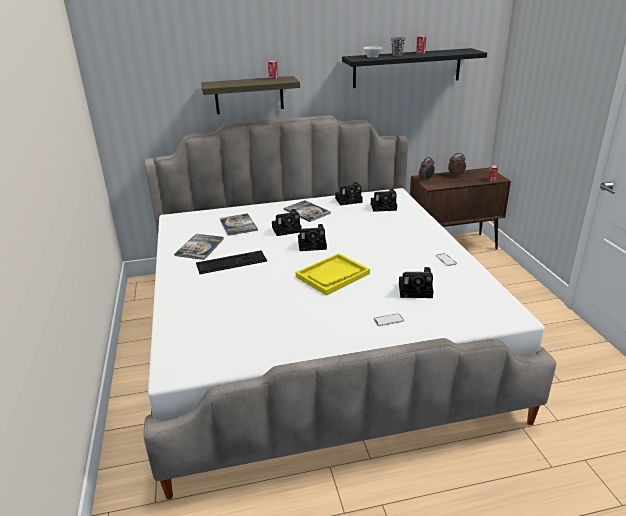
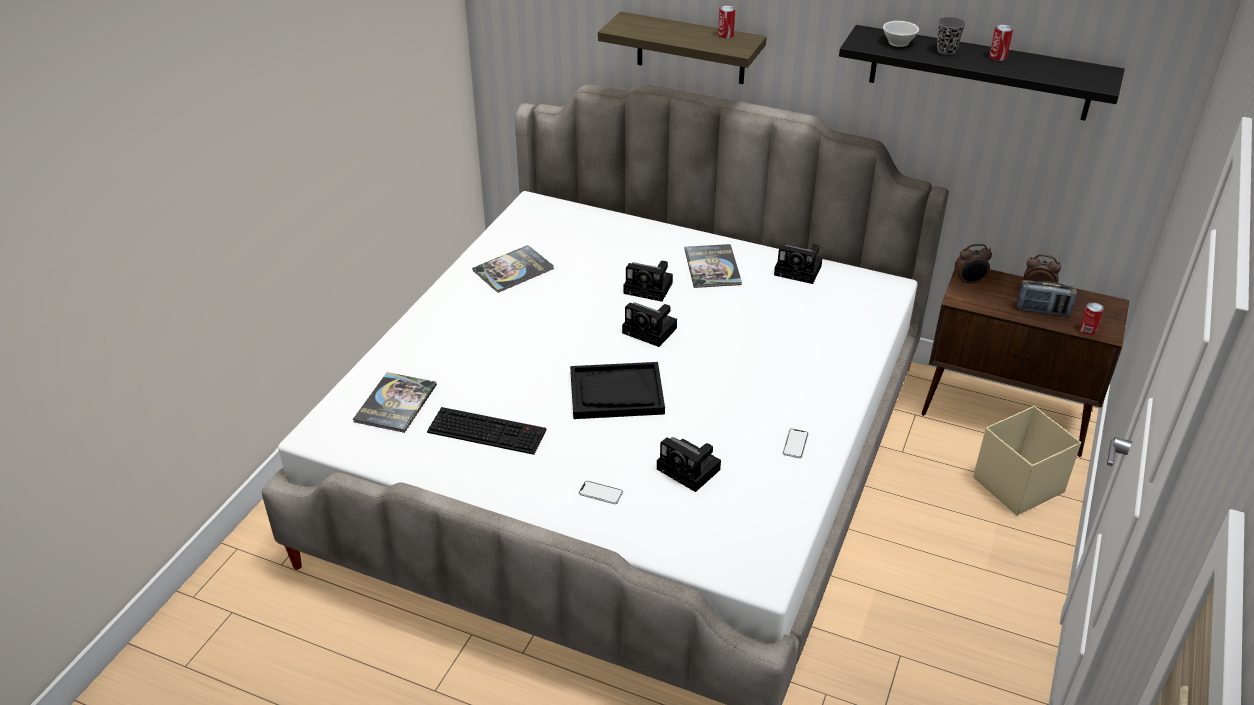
camera: 35 degrees right, 10 degrees up
(232, 262) = (524, 312): keyboard -> keyboard (488, 430)
(238, 225) = (596, 252): book -> book (395, 403)
(332, 275) = (616, 393): yellow tray -> black tray
(384, 207) = (835, 307): camera -> none
(467, 180) = (1042, 310): none -> radio
(489, 268) = (1016, 485): none -> beige storage box

